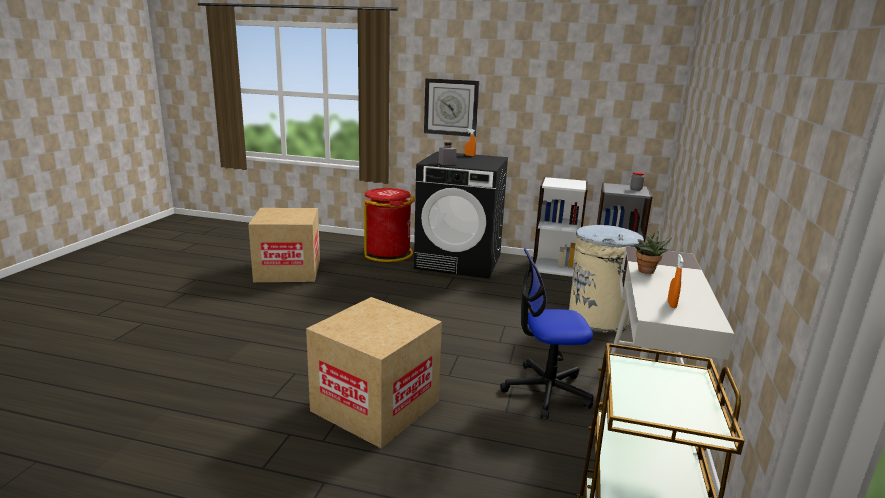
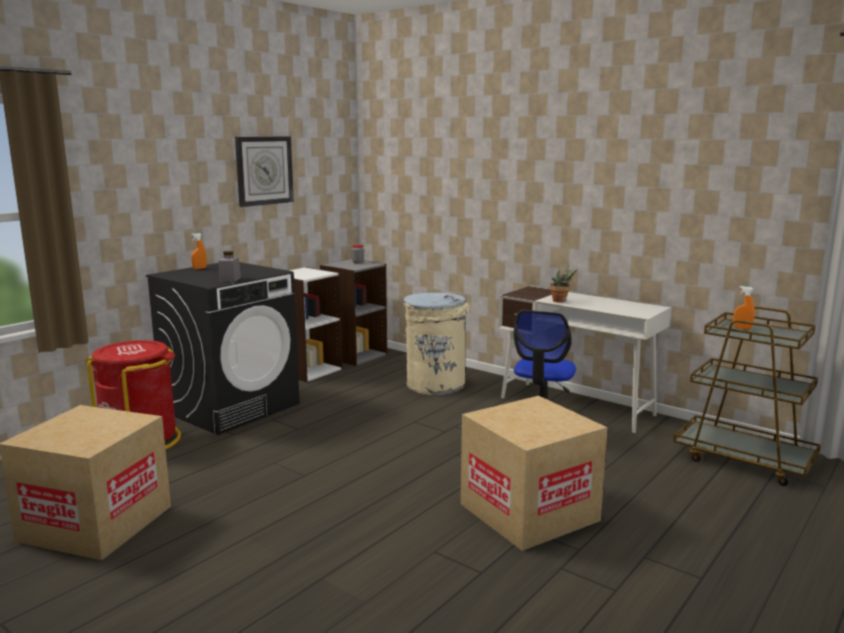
camera: 65 degrees left, 5 degrees down
(451, 107) = (152, 210): wall clock -> wall clock (264, 170)
(671, 304) = (624, 308): orange spray bottle -> orange spray bottle (742, 328)

